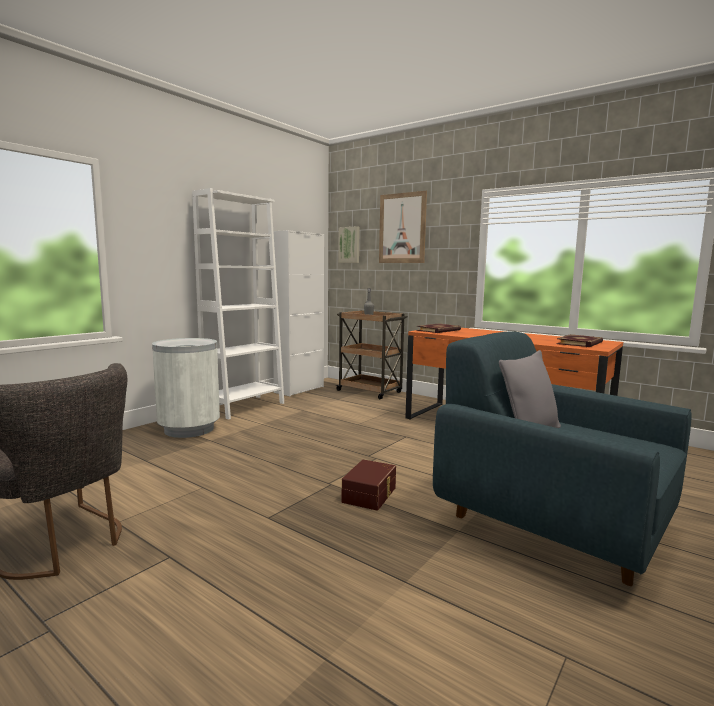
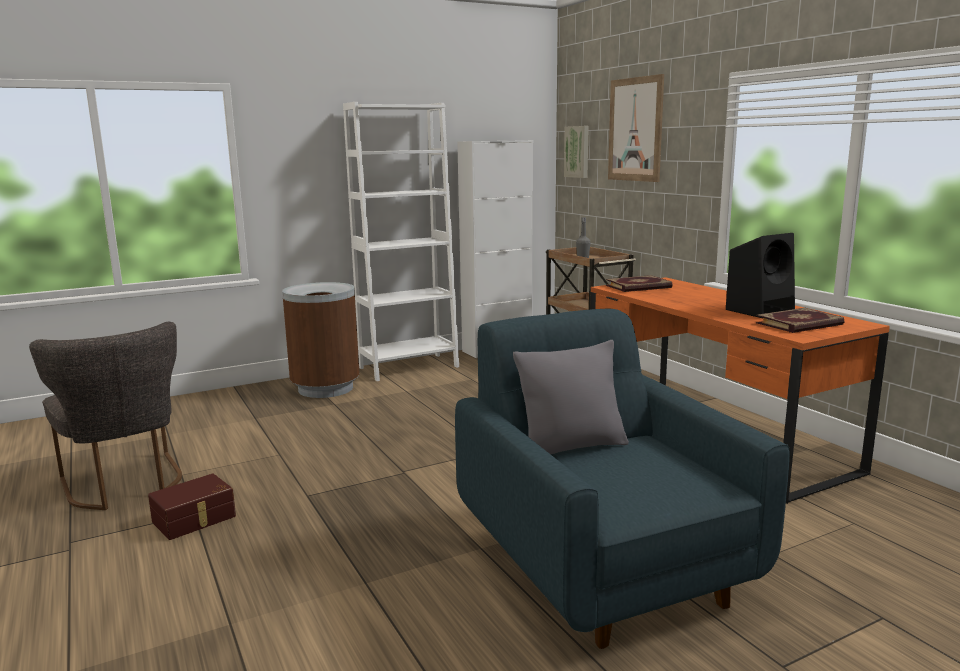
camera: 25 degrees right, 5 degrees up
(189, 429) = (325, 388): white trash can -> brown trash can
(370, 495) = (432, 492): brown storage box -> brown storage box (195, 519)
(541, 338) = (760, 310): none -> black speaker

